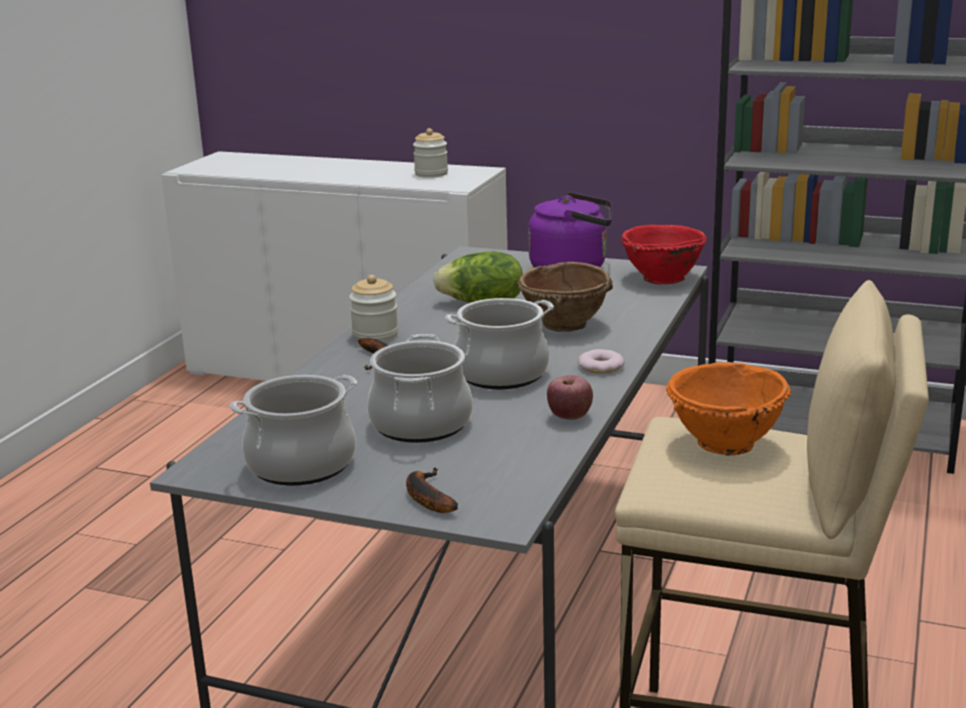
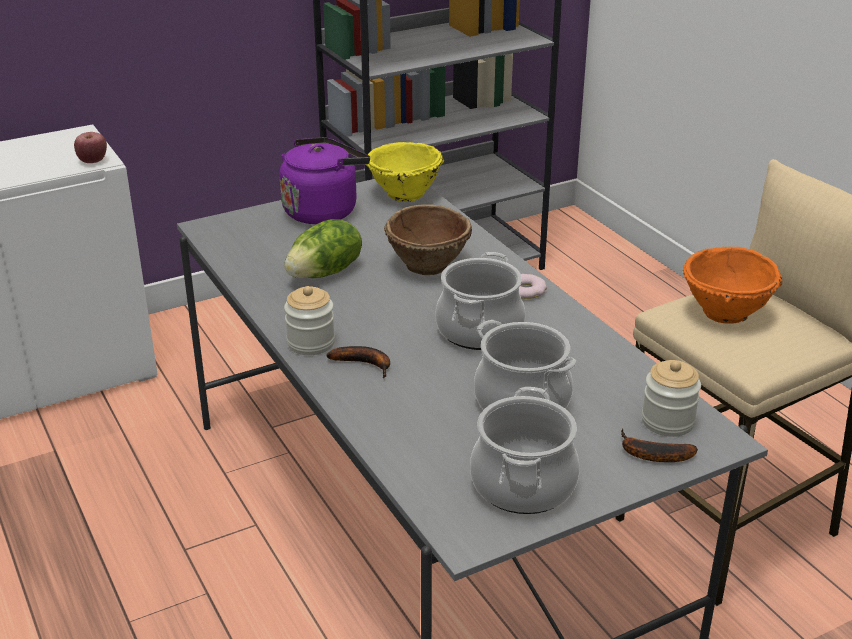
camera: 50 degrees left, 10 degrees up
(431, 174) = (36, 154): jar -> jar (667, 421)
(569, 417) = (593, 341): apple -> apple (93, 161)
(661, 279) = (404, 194): red bowl -> yellow bowl

